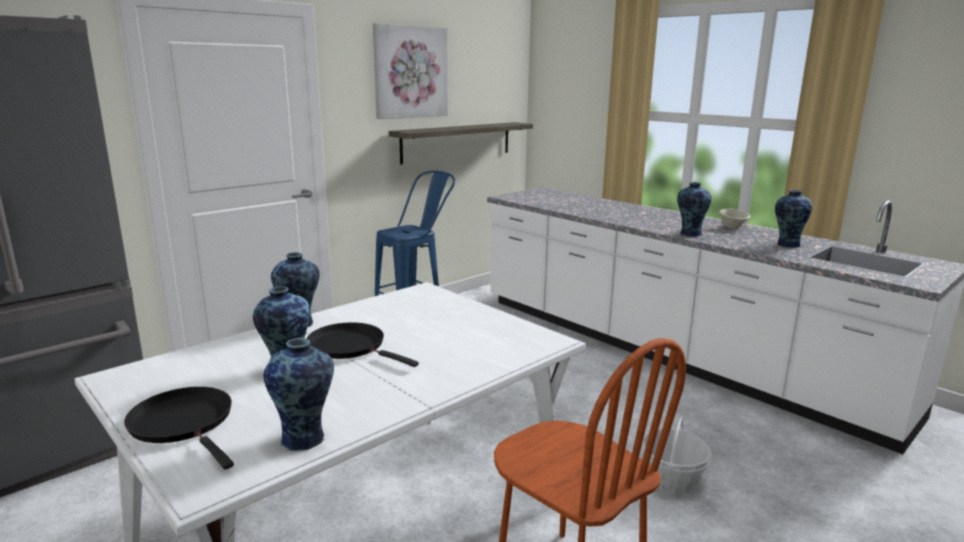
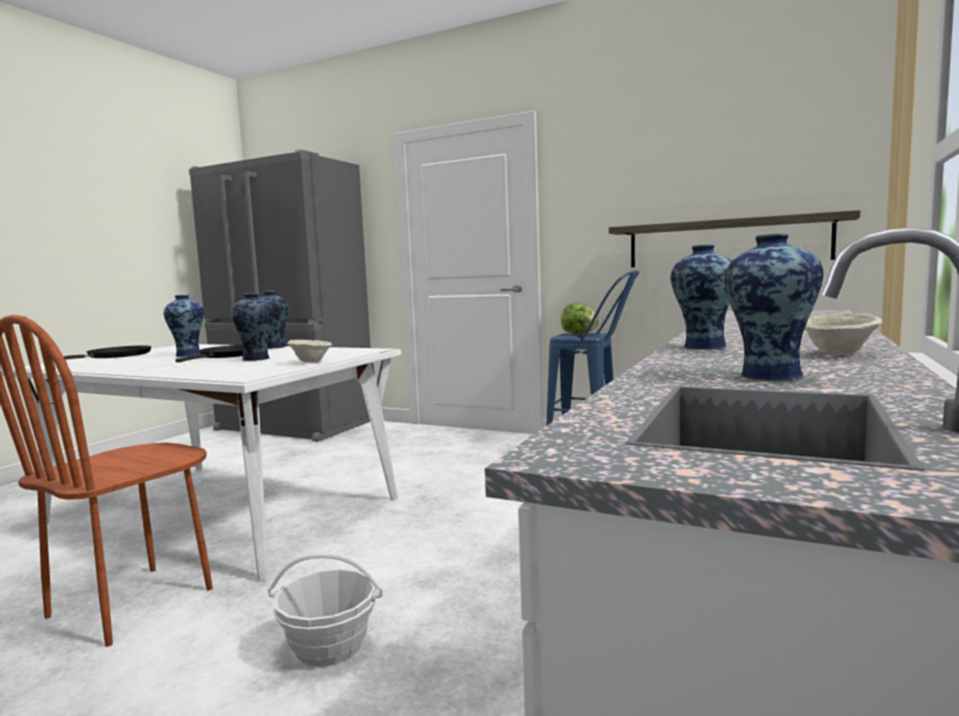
camera: 70 degrees right, 10 degrees down
(305, 439) = (80, 367): vase -> vase (256, 359)
(393, 229) = (579, 333): none -> lettuce
(410, 72) = (649, 160): picture -> none
(482, 315) = (310, 362): none -> beige bowl

